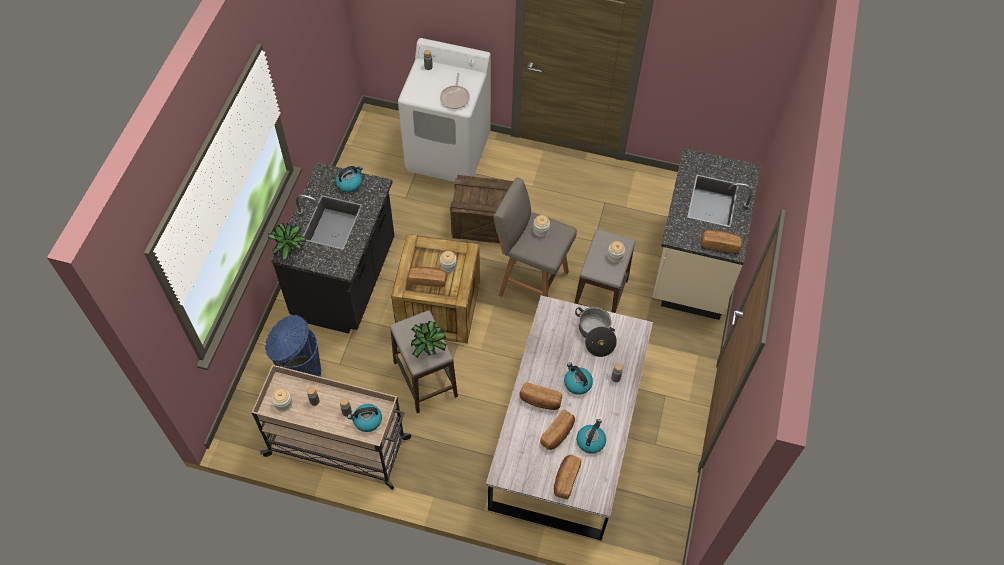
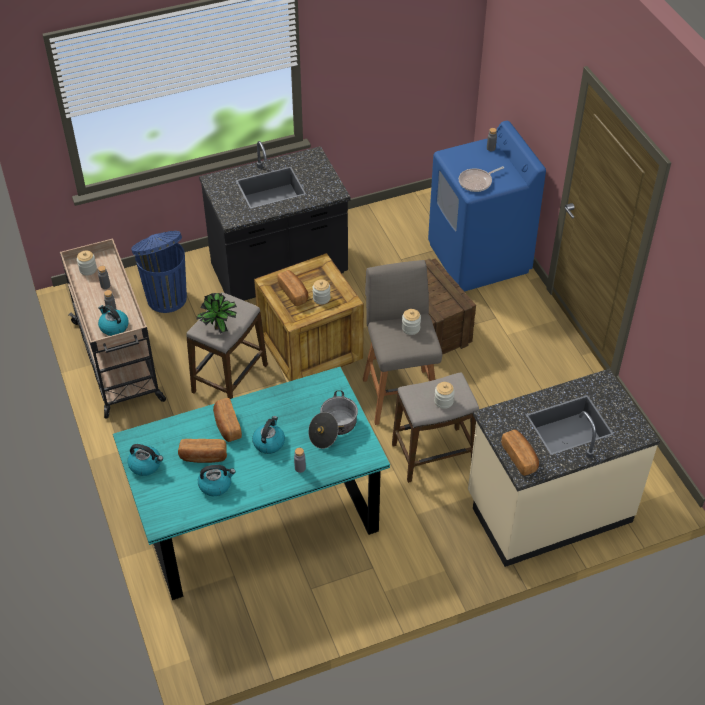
camera: 55 degrees right, 10 degrees down
(290, 251) = (218, 180): potted plant -> none
(349, 183) = (319, 175): kettle -> kettle (146, 465)
(448, 152) = (479, 258): white washing machine -> blue washing machine
(565, 479) = (161, 487): bread -> none
(567, 439) = (257, 514): grey dining table -> turquoise dining table

